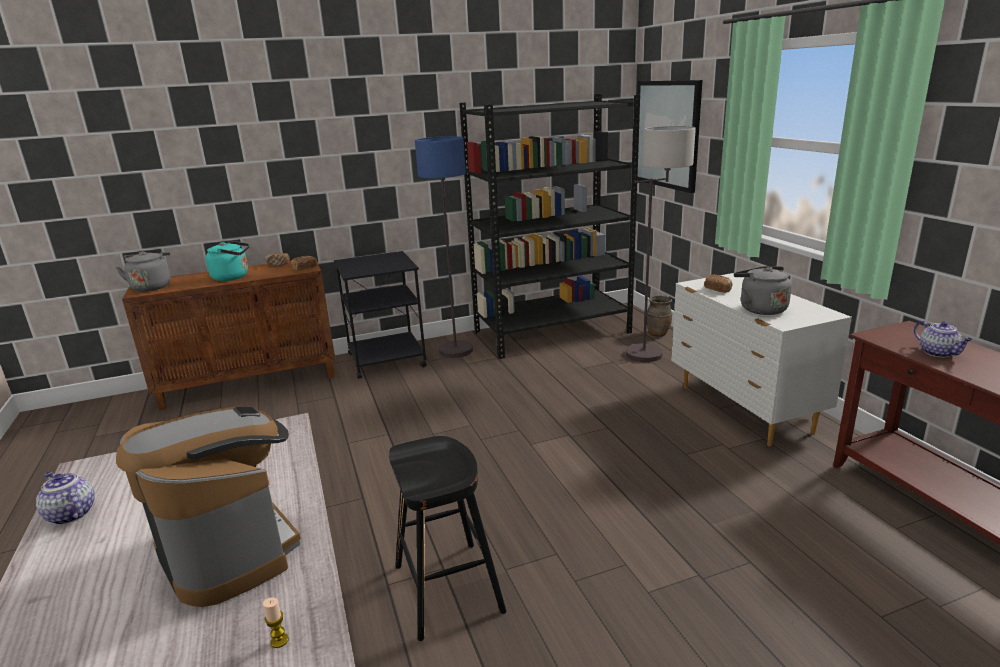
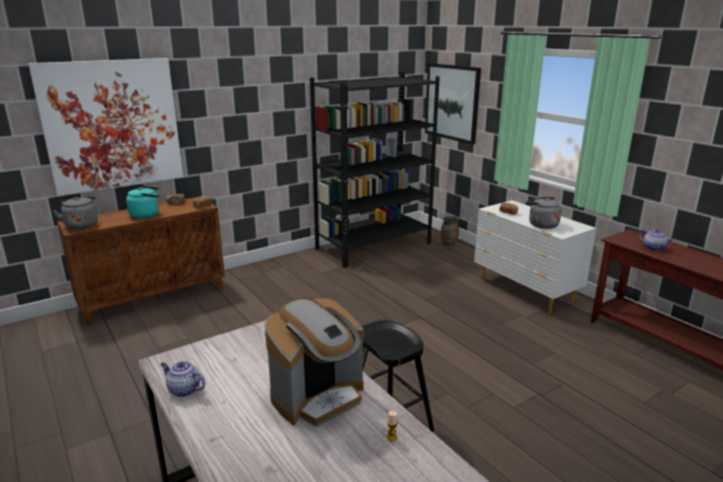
camera: 15 degrees left, 0 degrees up
(196, 164) = (112, 125): none -> picture
(230, 550) = (318, 396): coffee machine -> coffee machine turned 105 degrees clockwise
(388, 359) = (258, 273): black cart -> none
(456, 355) = (310, 266): blue floor lamp -> none
(653, 352) = (451, 257): grey floor lamp -> none

